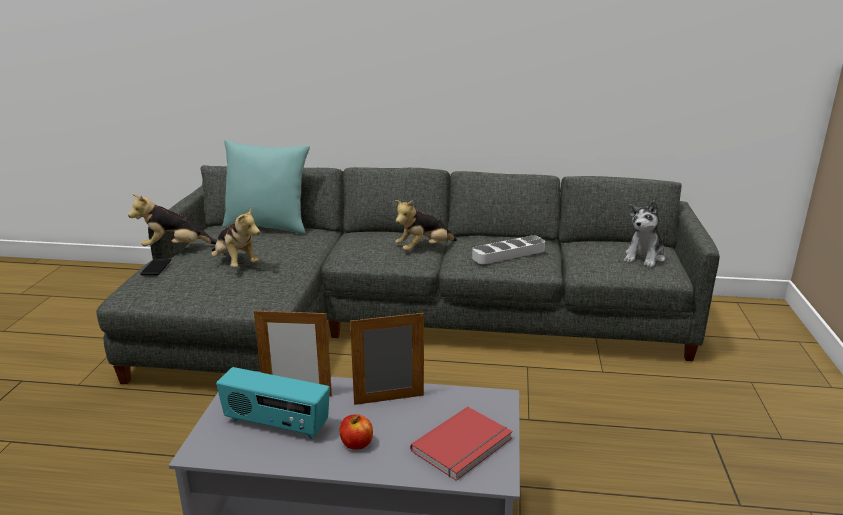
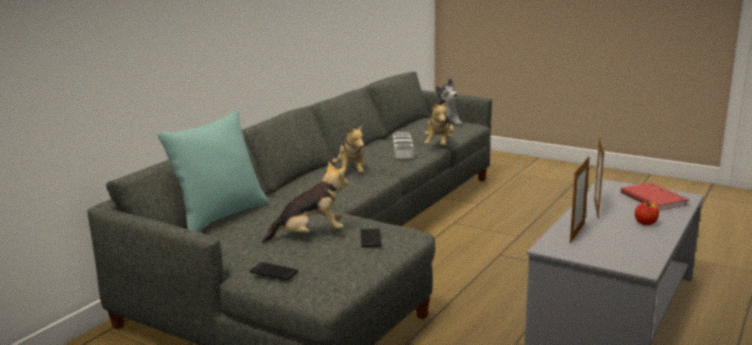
camera: 65 degrees left, 5 degrees down
(175, 248) = (223, 261): plush toy -> plush toy (440, 145)
(238, 288) = (370, 238): none -> phone
(276, 424) = (615, 242): radio -> none

